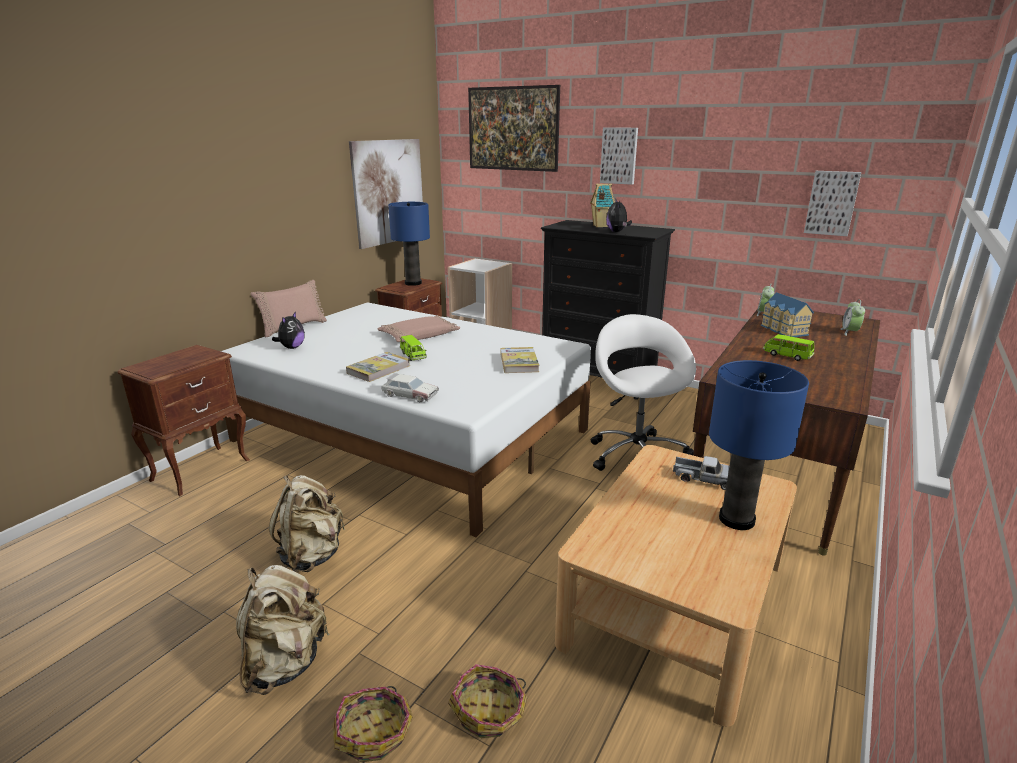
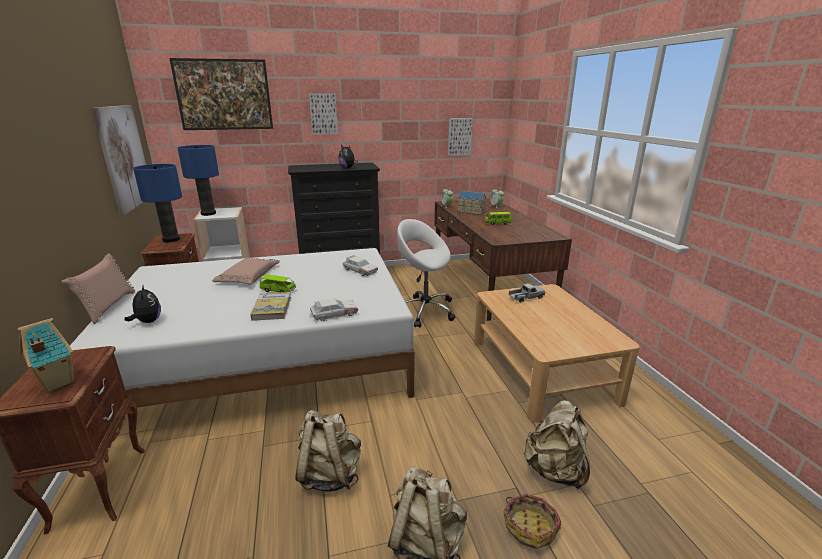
camera: 45 degrees left, 0 degrees up
(490, 711) = (555, 470): basket -> beige backpack
(519, 362) = (360, 270): book -> toy car
(600, 226) = (325, 166): toy house -> toy house (56, 383)
(736, 520) = (565, 308): blue table lamp -> blue table lamp (208, 213)

